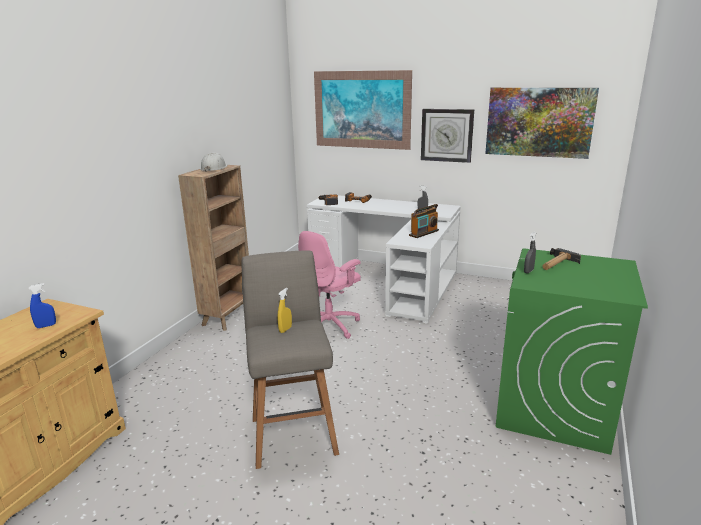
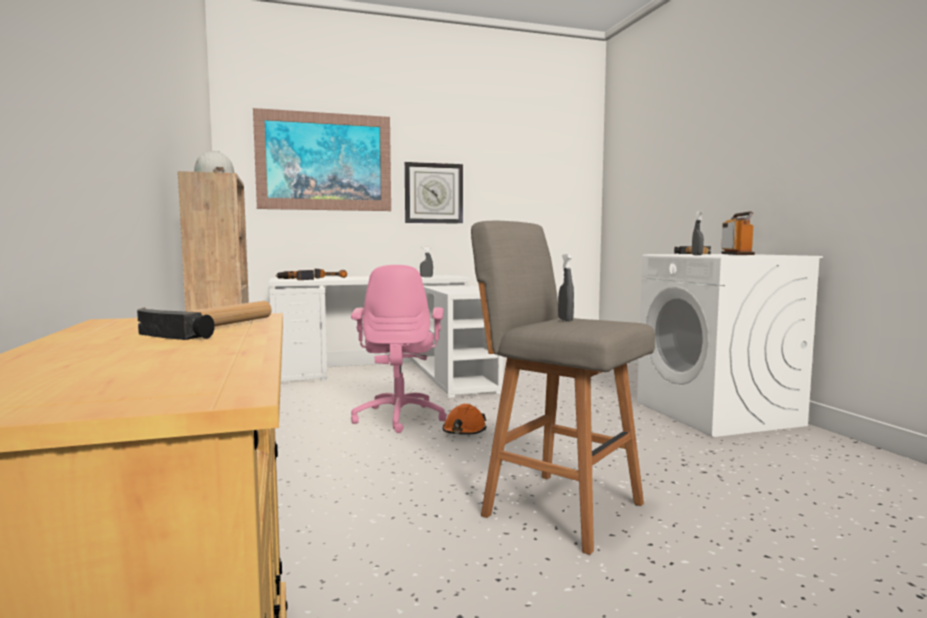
camera: 40 degrees left, 15 degrees down
(46, 326) = (216, 327): blue spray bottle -> hammer
(285, 329) = (565, 320): yellow spray bottle -> grey spray bottle
(344, 352) = (464, 431): none -> orange hard hat
(424, 233) = (465, 288): radio -> radio (737, 254)
(539, 122) = (525, 179): picture -> none
(554, 407) = (718, 414): green washing machine -> white washing machine

